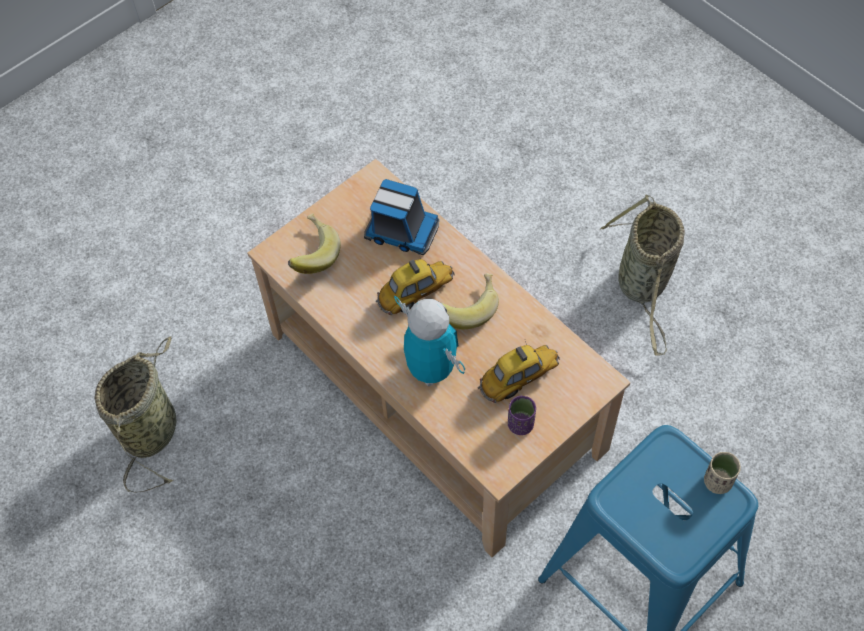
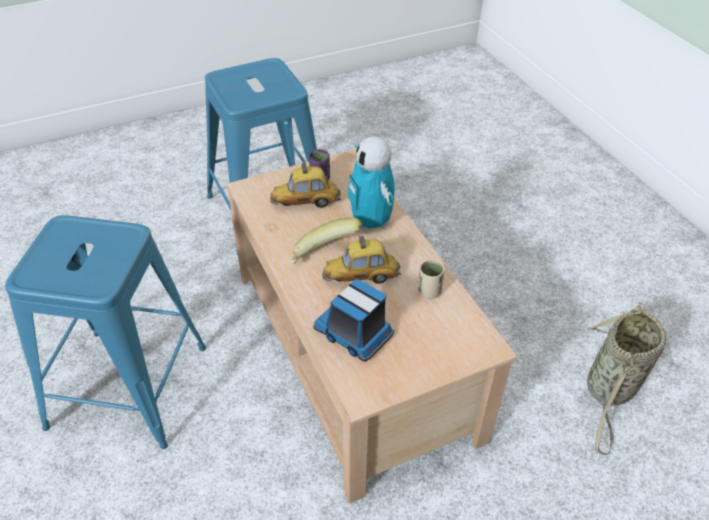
camera: 165 degrees left, 15 degrees down
(311, 254) = (450, 335): banana -> none
(643, 285) = (129, 387): basket -> blue stool
(717, 481) = (221, 84): beige cup -> beige cup (429, 292)

